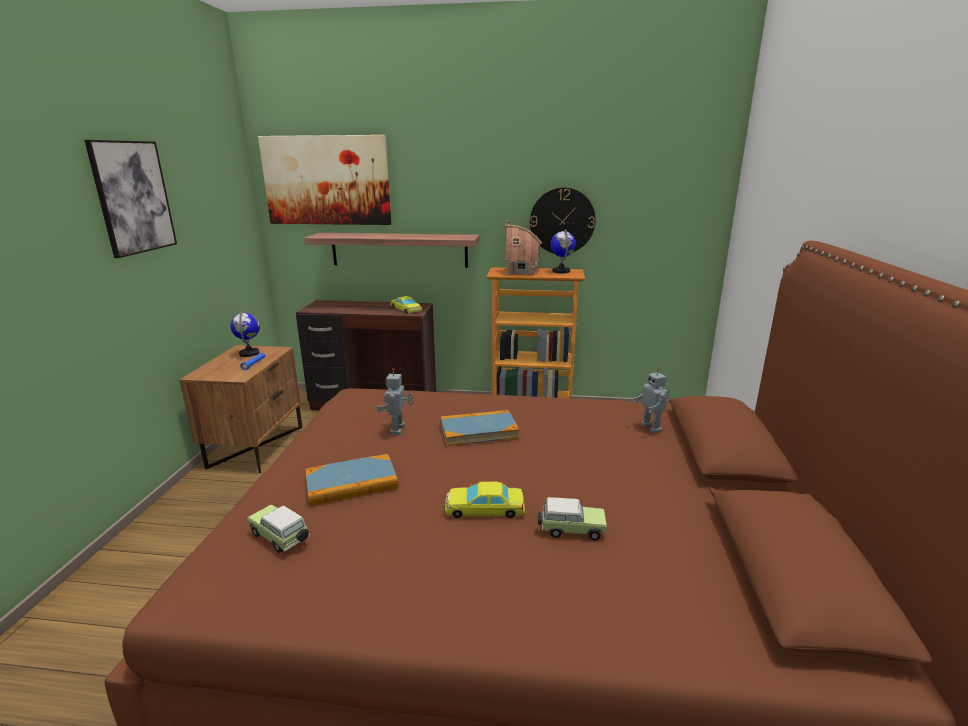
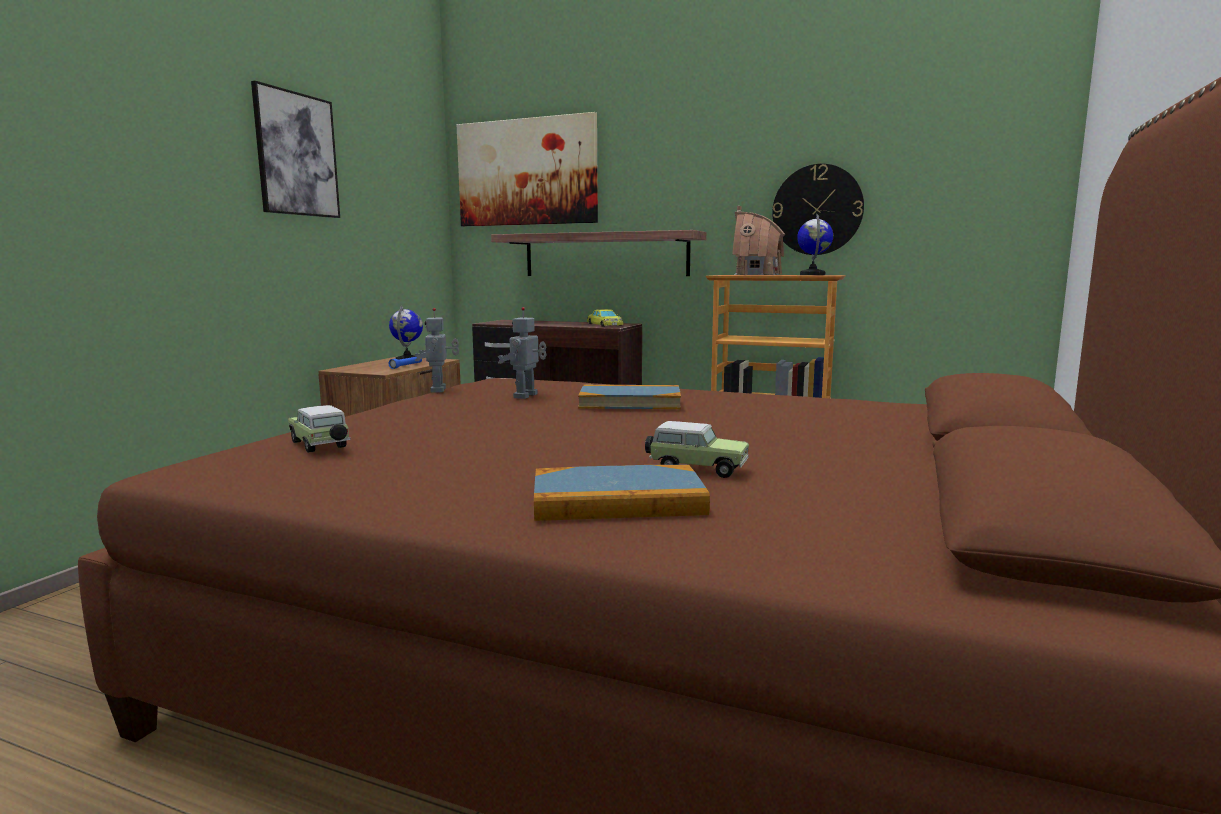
camera: 15 degrees right, 10 degrees down
(351, 483) = (437, 423): book -> book (617, 501)
(484, 508) = (589, 447): yellow toy car -> none
(652, 428) = (887, 416): toy robot -> toy robot (440, 390)

